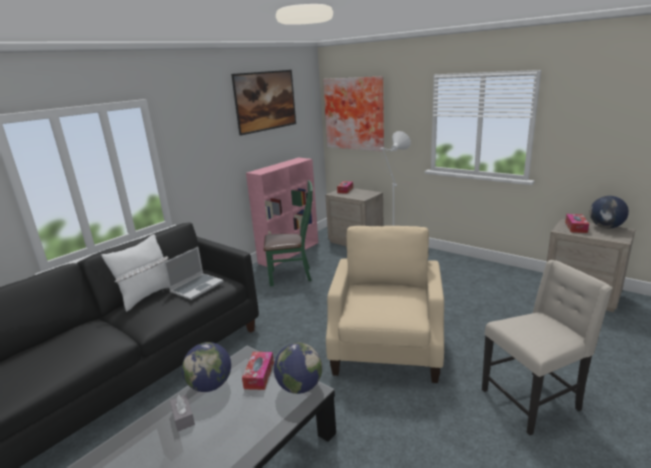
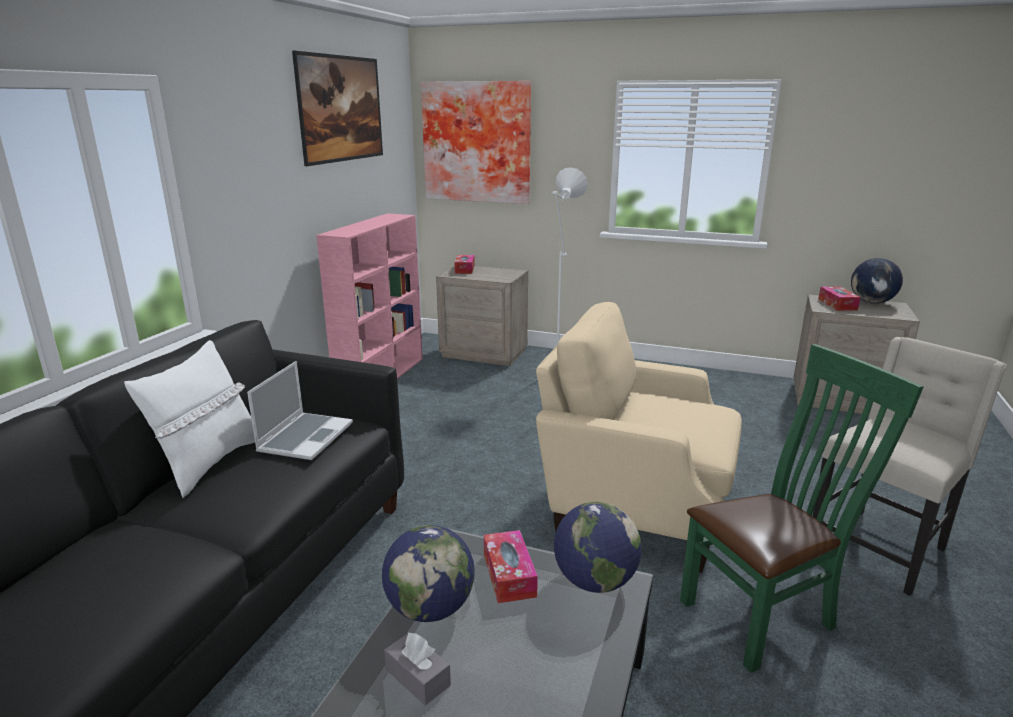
camera: 20 degrees left, 0 degrees up
(293, 275) = (411, 413): green chair -> green chair (765, 614)
(386, 348) = (636, 507): beige armchair -> beige armchair turned 60 degrees counterclockwise

